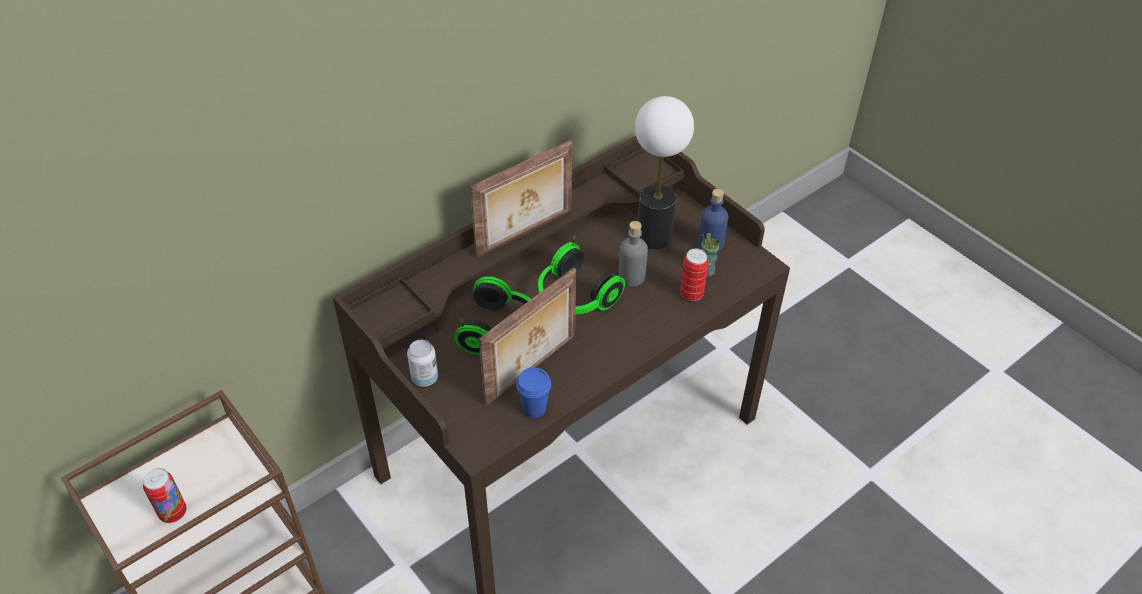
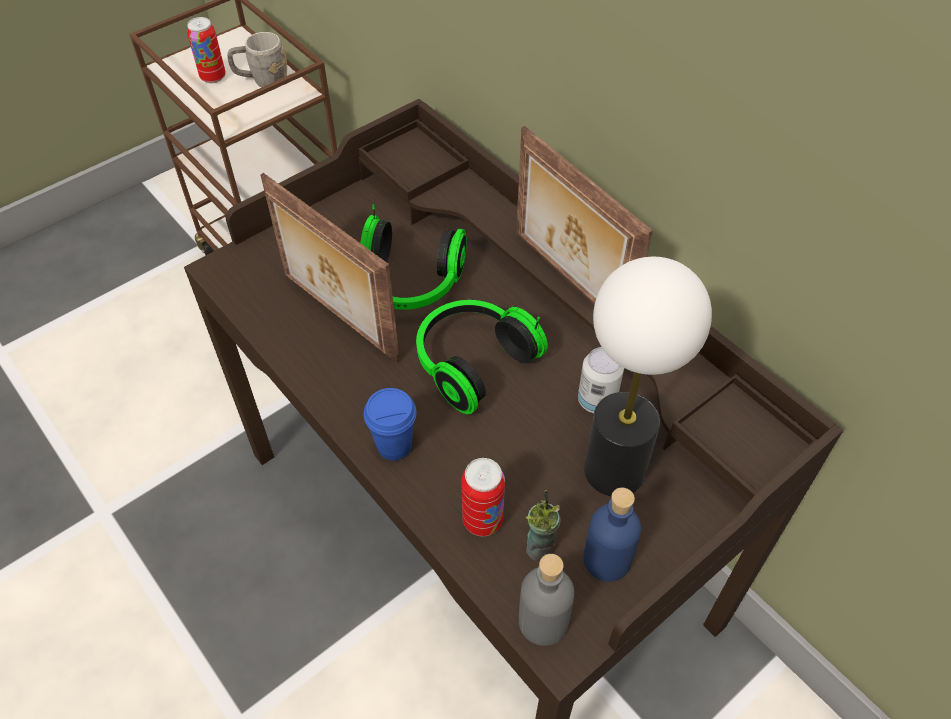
camera: 90 degrees right, 5 degrees up
(192, 468) = (262, 80): none -> grey mug
(424, 378) = (336, 217): can -> can (596, 401)
(534, 409) = (273, 321): blue cup -> blue cup (394, 446)
(631, 276) = (518, 435): grey bottle -> grey bottle (543, 621)

